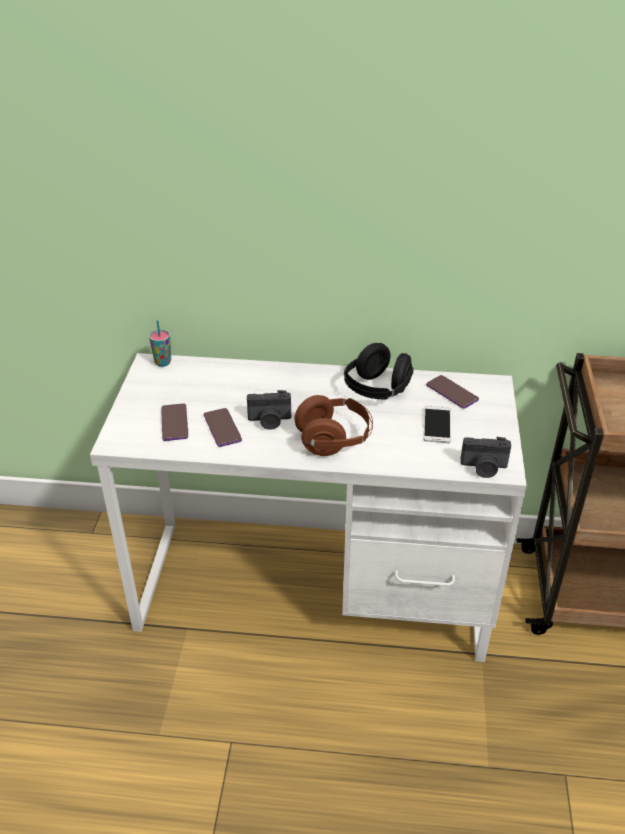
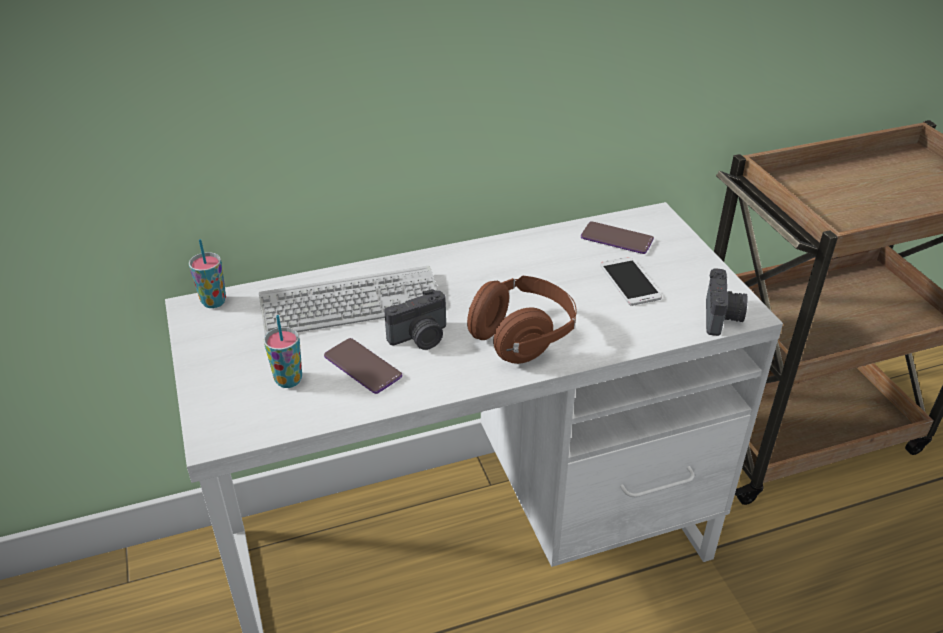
camera: 25 degrees left, 0 degrees up
(174, 423) = (288, 380): phone -> cup
(242, 387) = (351, 304): none -> keyboard
(377, 390) = (528, 260): black headphones -> none
(484, 468) = (722, 317): camera -> camera turned 60 degrees counterclockwise

